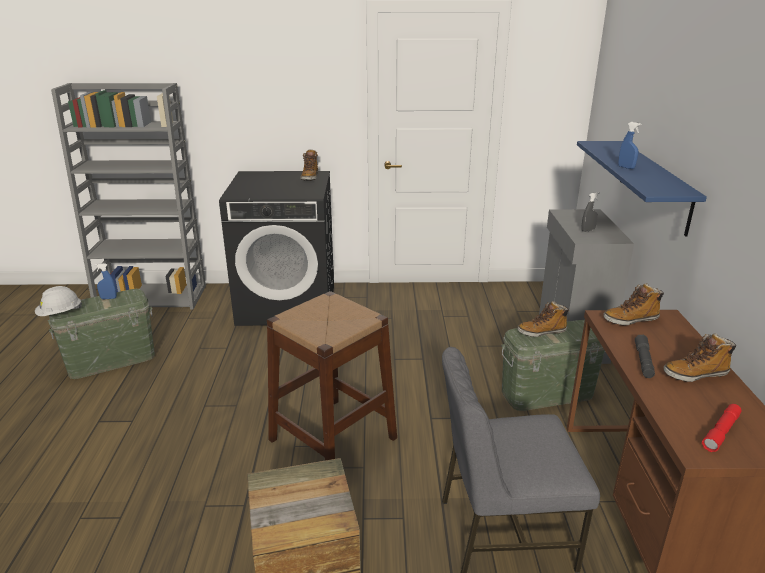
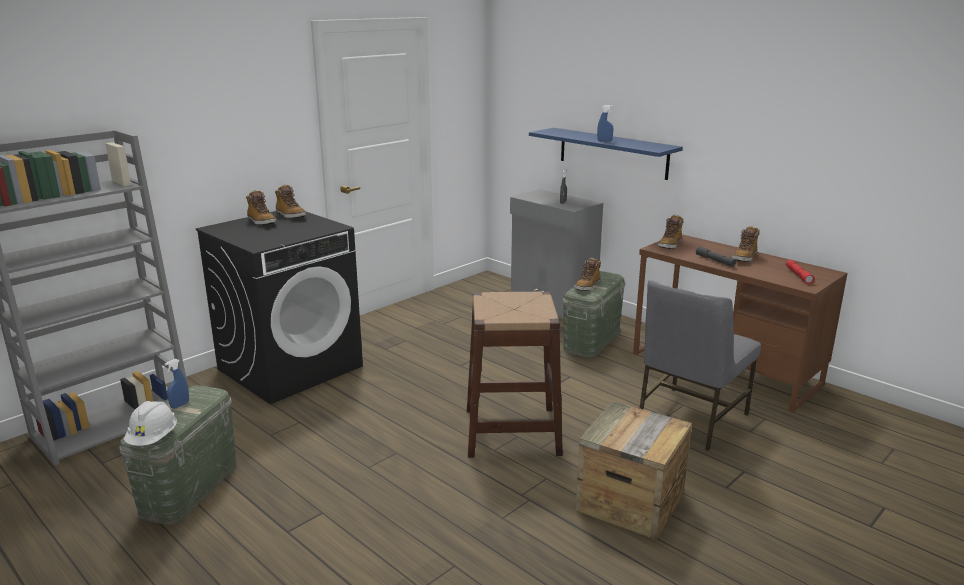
camera: 45 degrees left, 5 degrees down
(281, 177) = (261, 222): none -> boot

